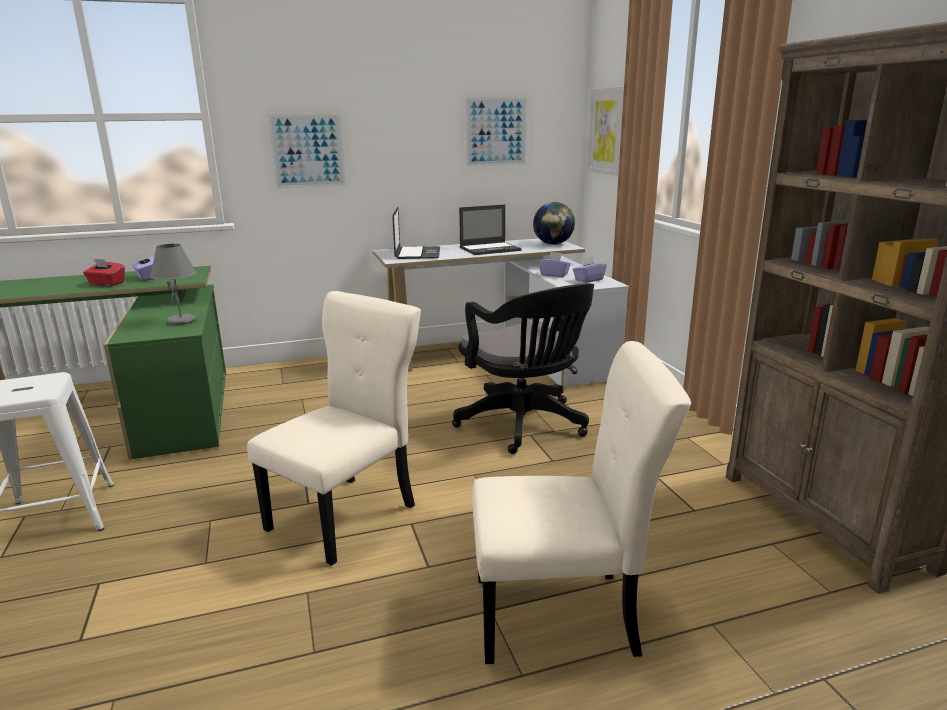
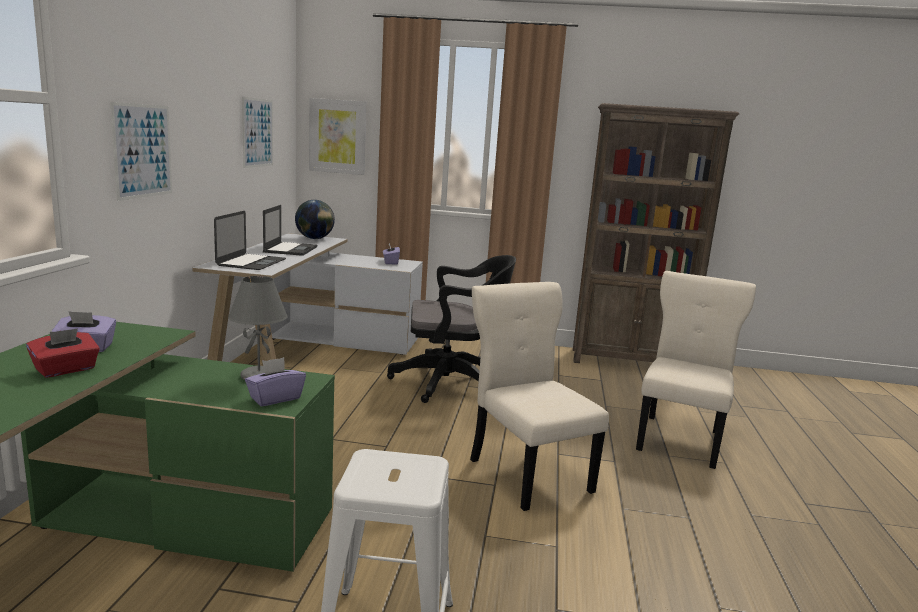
camera: 65 degrees left, 5 degrees down
(417, 253) = (251, 262): laptop -> laptop turned 75 degrees clockwise
(554, 275) = (359, 263): purple tissue box -> purple tissue box (275, 398)

